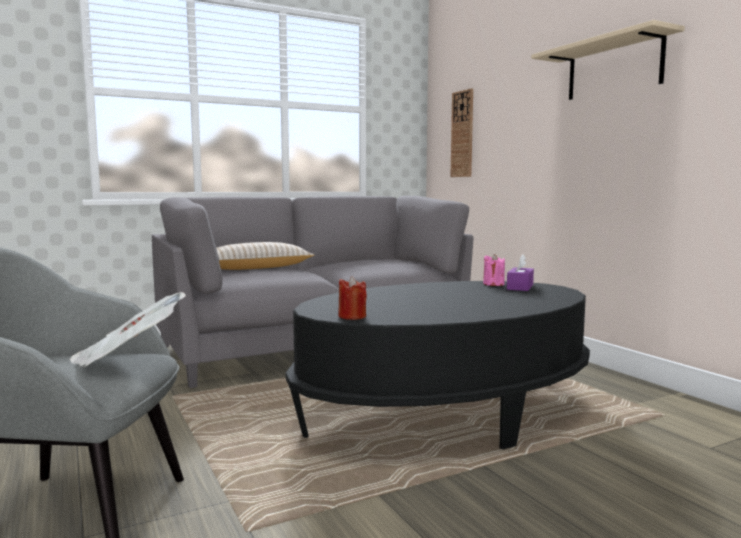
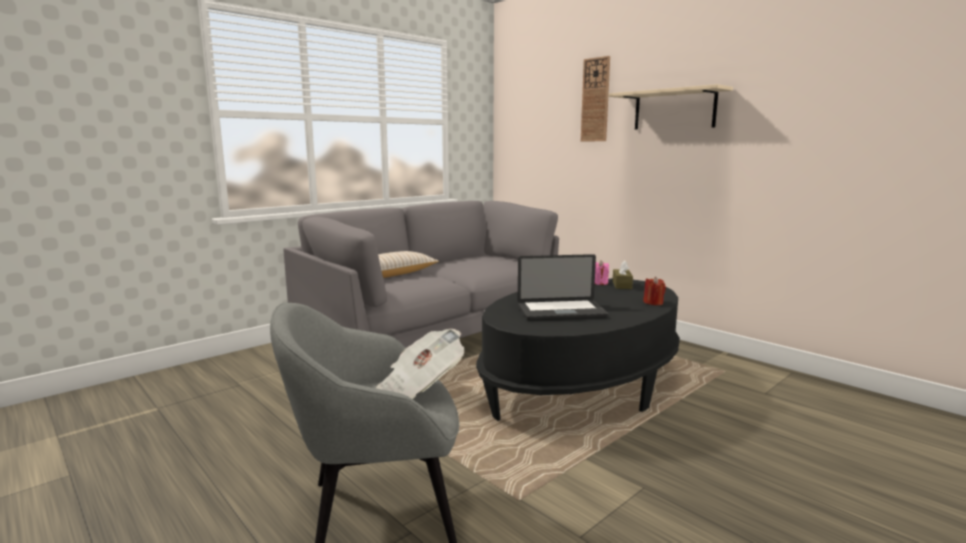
camera: 15 degrees left, 5 degrees up
(352, 316) = (542, 327): red candle -> red candle (653, 302)
(401, 305) = (561, 312): none -> laptop
(462, 134) = (531, 145): wall clock -> wall clock (595, 100)
(520, 287) = (622, 285): purple tissue box -> brown tissue box

